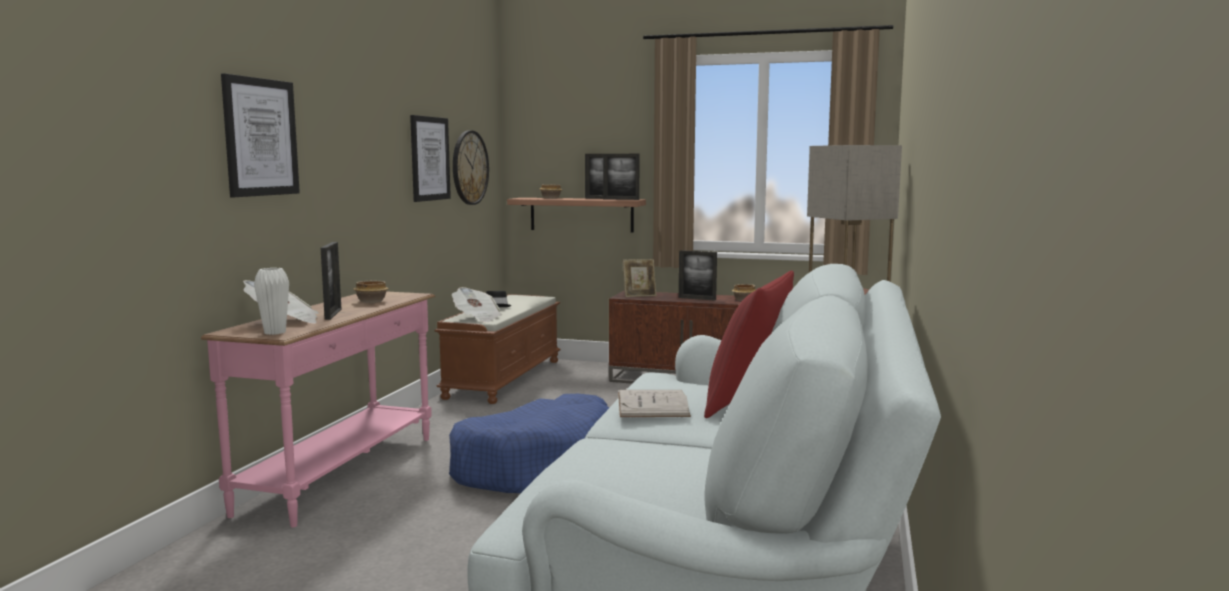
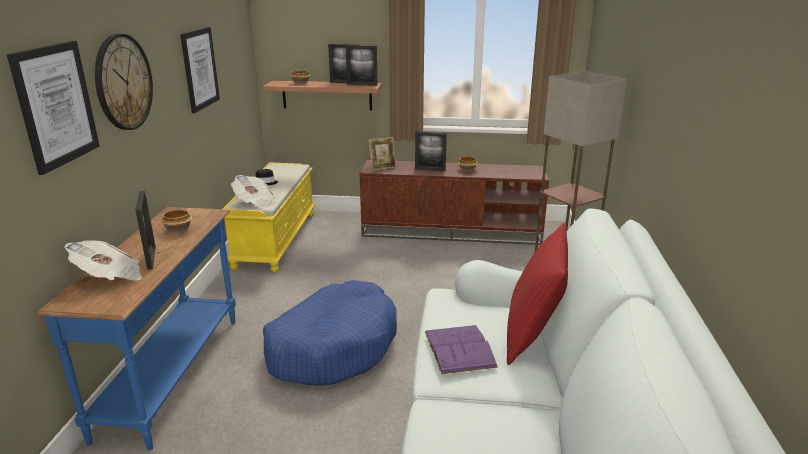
camera: 10 degrees left, 15 degrees up
(275, 332) = (109, 301): white vase -> none
(342, 474) = (173, 375): pink console table -> blue console table
(469, 167) = (230, 65): wall clock -> wall clock (123, 82)
(503, 378) = (275, 238): brown bench -> yellow bench
(652, 404) = (459, 349): white book -> purple book

